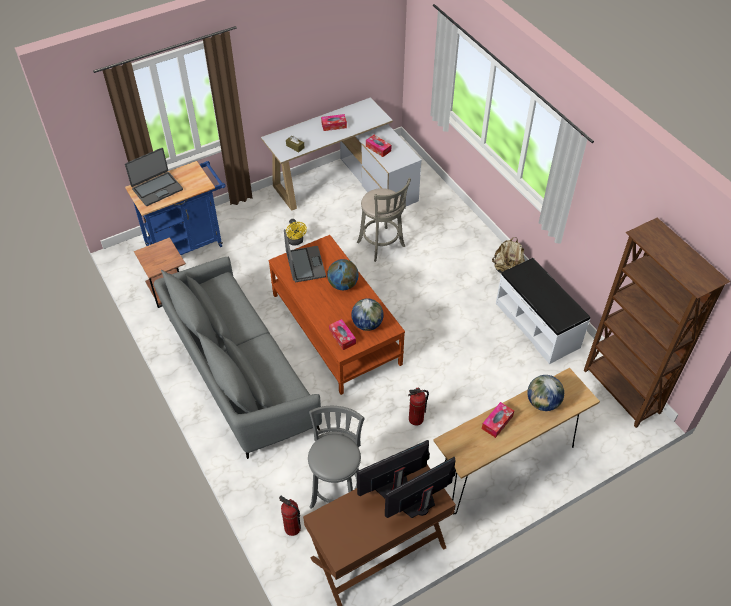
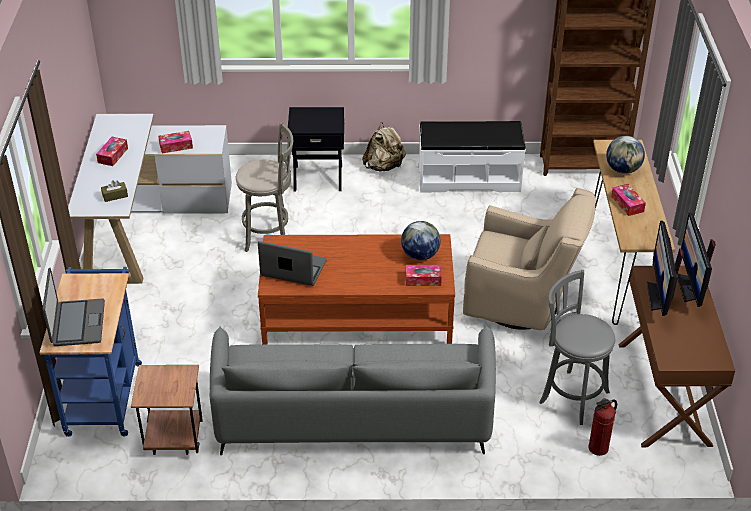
camera: 60 degrees left, 10 degrees down
(296, 242) = (197, 298): yellow fan -> none
(343, 285) = (349, 252): globe -> none
(416, 419) = (523, 304): fire extinguisher -> beige armchair
(464, 240) = (318, 177): none -> black nightstand

